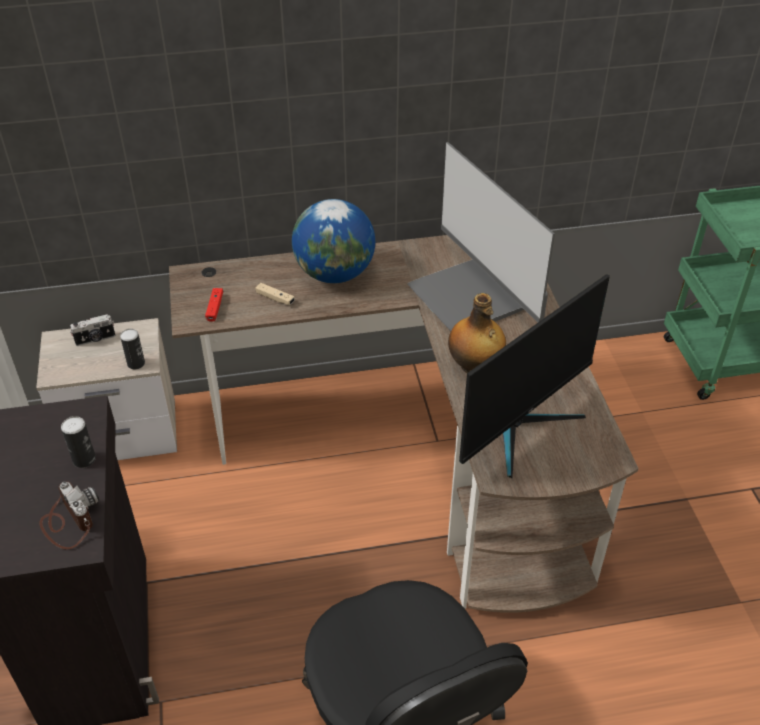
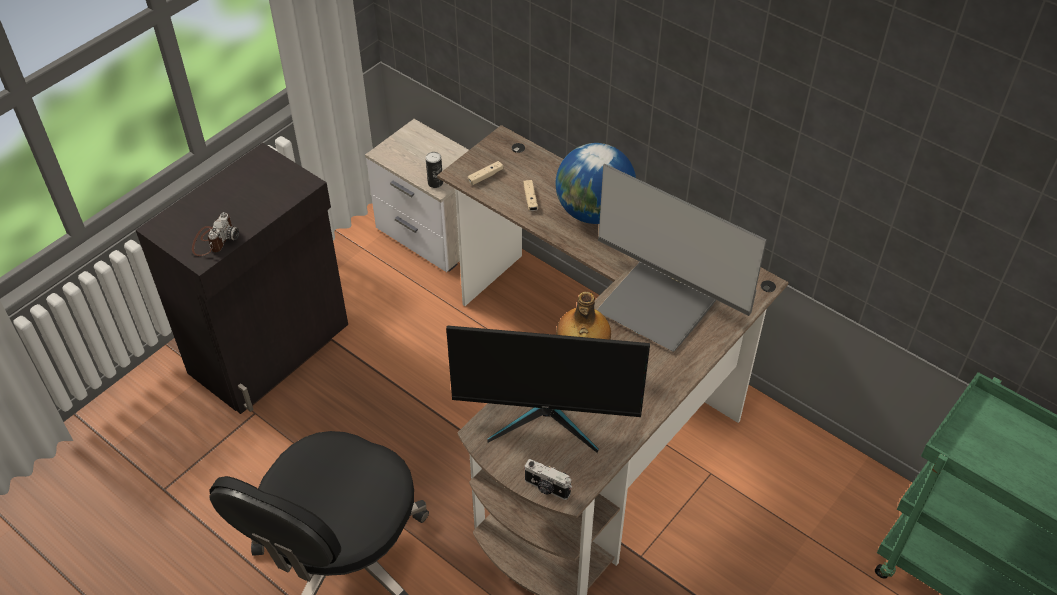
camera: 50 degrees right, 5 degrees up
(84, 459) = (265, 211): can -> none
(95, 339) = (434, 148): camera -> camera (546, 488)
(215, 308) = (485, 176): red game controller -> beige game controller
(470, 296) = (659, 303): monitor -> monitor turned 75 degrees counterclockwise

